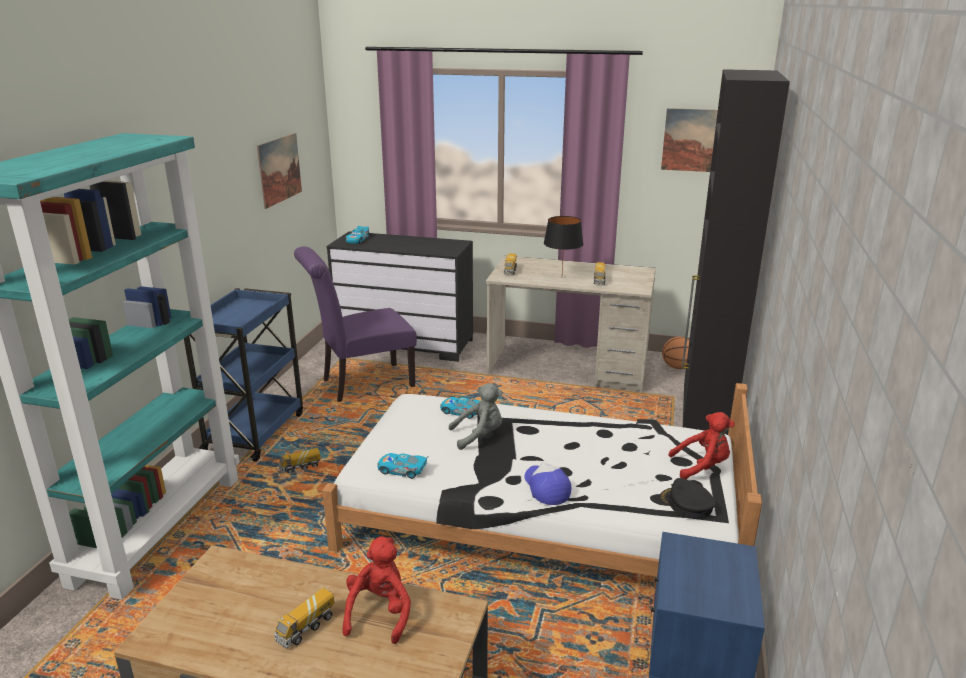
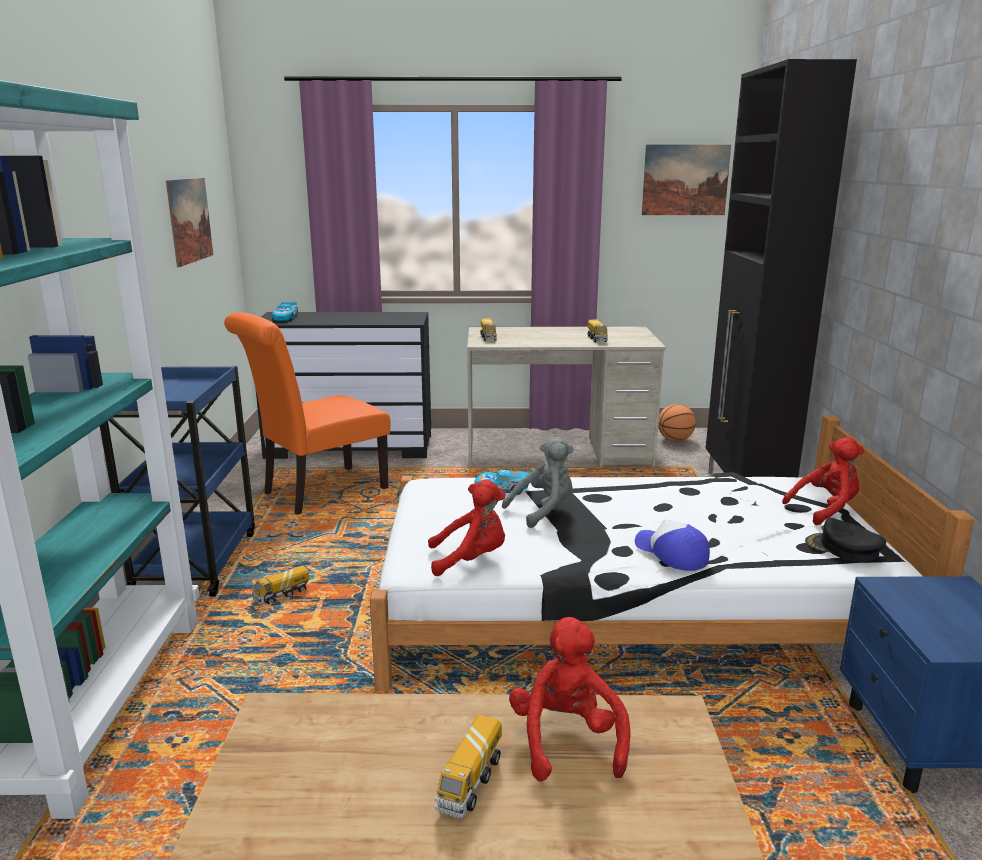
camera: 15 degrees left, 5 degrees down
(362, 384) = (318, 493): purple chair -> orange chair
(402, 470) = (471, 559): toy car -> red plush toy
(562, 277) = (553, 339): black table lamp -> none

